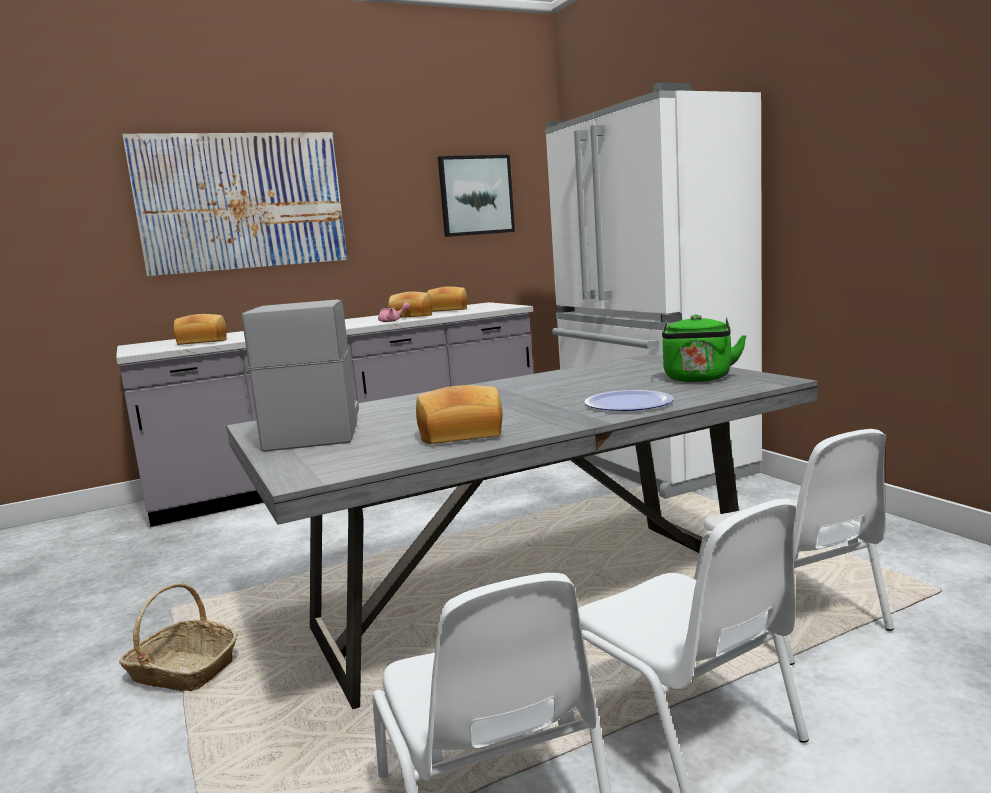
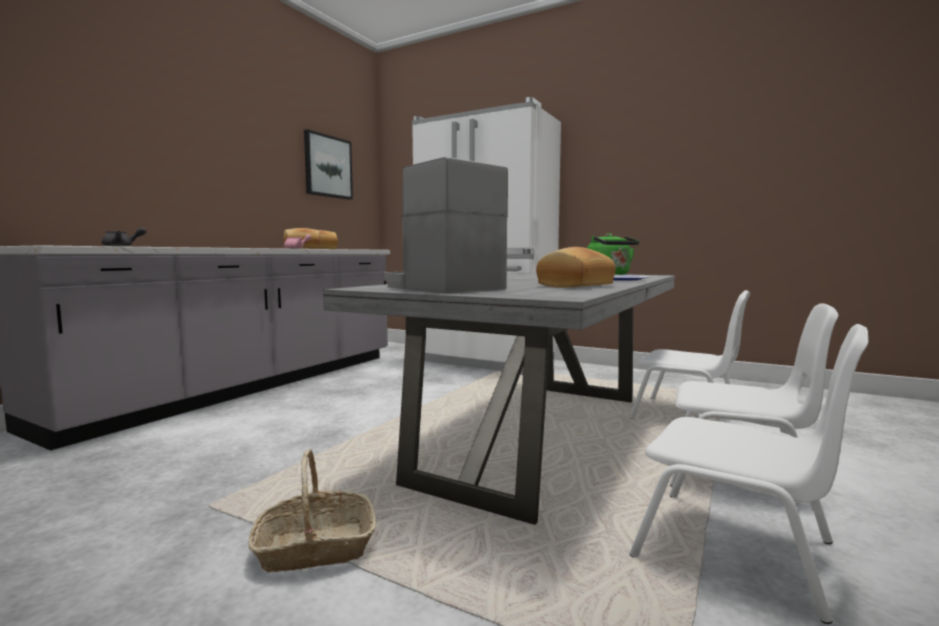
camera: 35 degrees left, 5 degrees down
(202, 342) = (122, 246): bread -> grey teapot
(242, 202) = (141, 123): picture -> none

